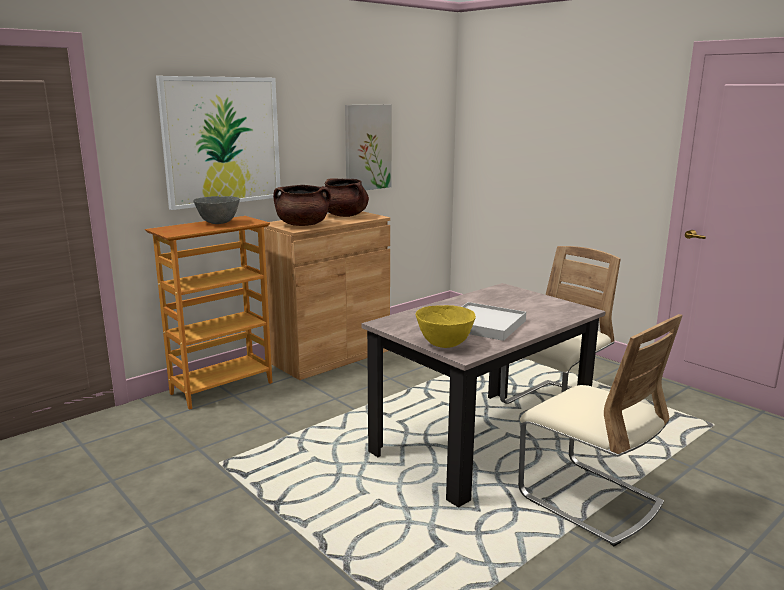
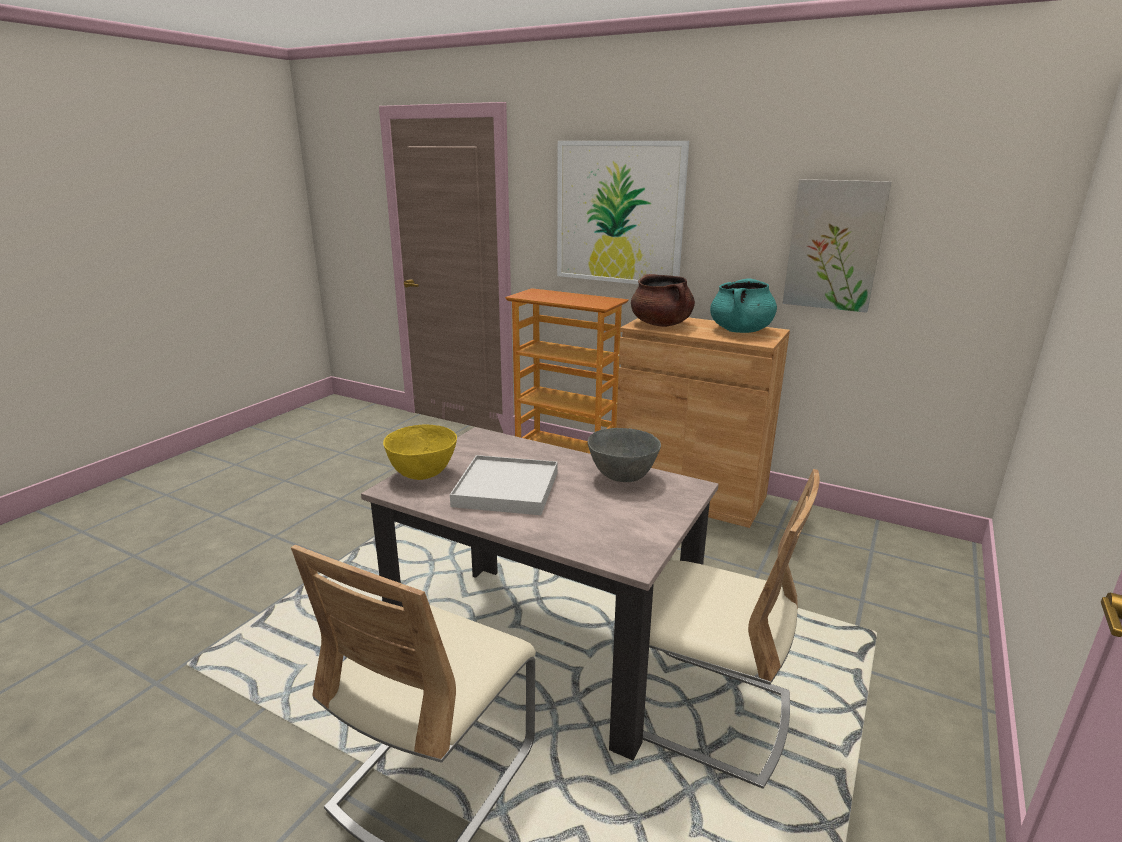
camera: 70 degrees right, 5 degrees up
(218, 223) = (579, 298): grey bowl -> grey bowl (623, 477)
(345, 216) = (740, 331): brown cooking pot -> turquoise cooking pot

